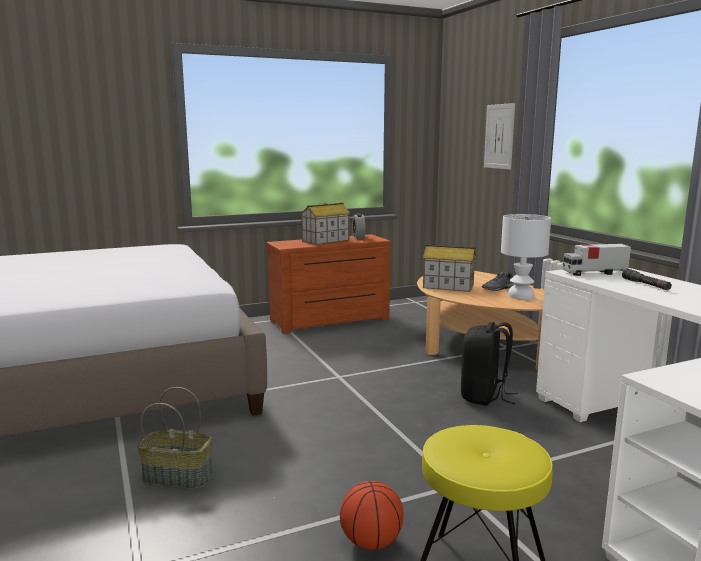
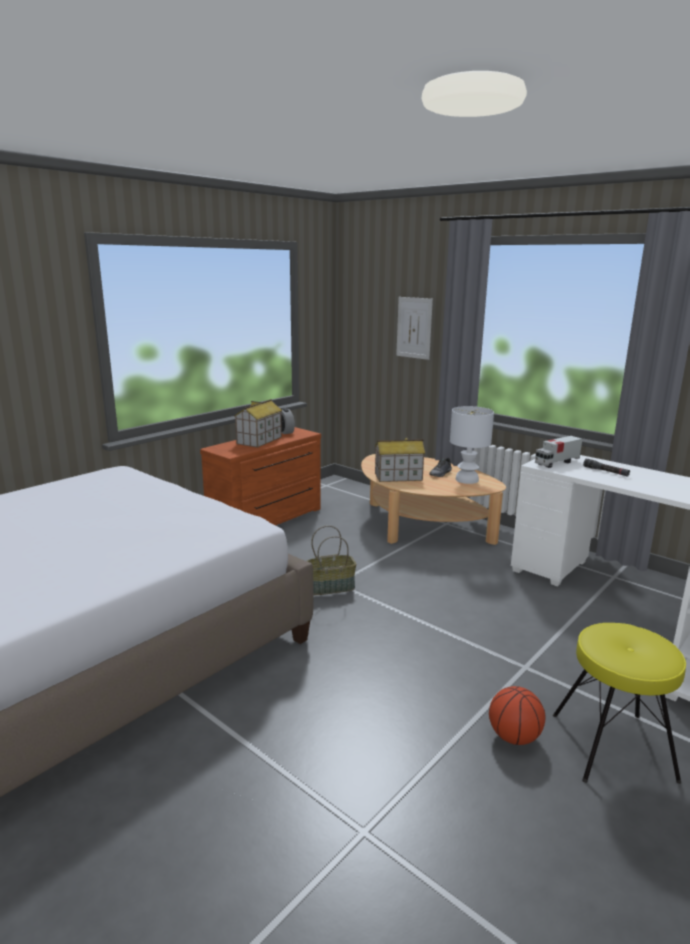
camera: 25 degrees left, 5 degrees up
(179, 477) = (298, 727): basket -> basket (331, 587)
(484, 396) = (472, 577): black backpack -> none

